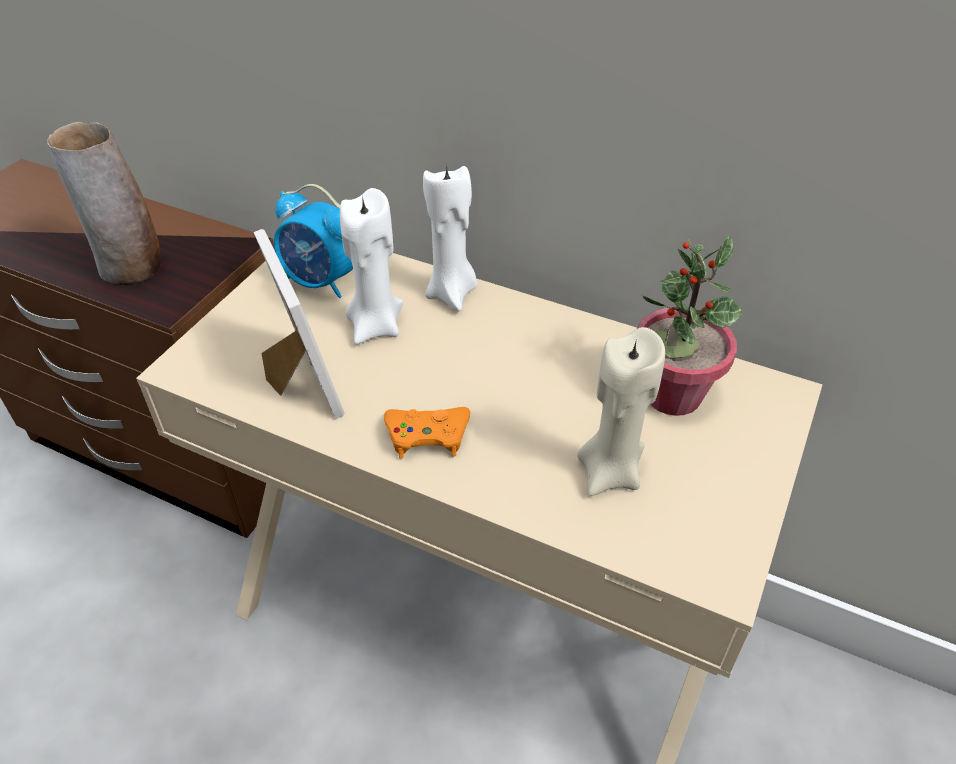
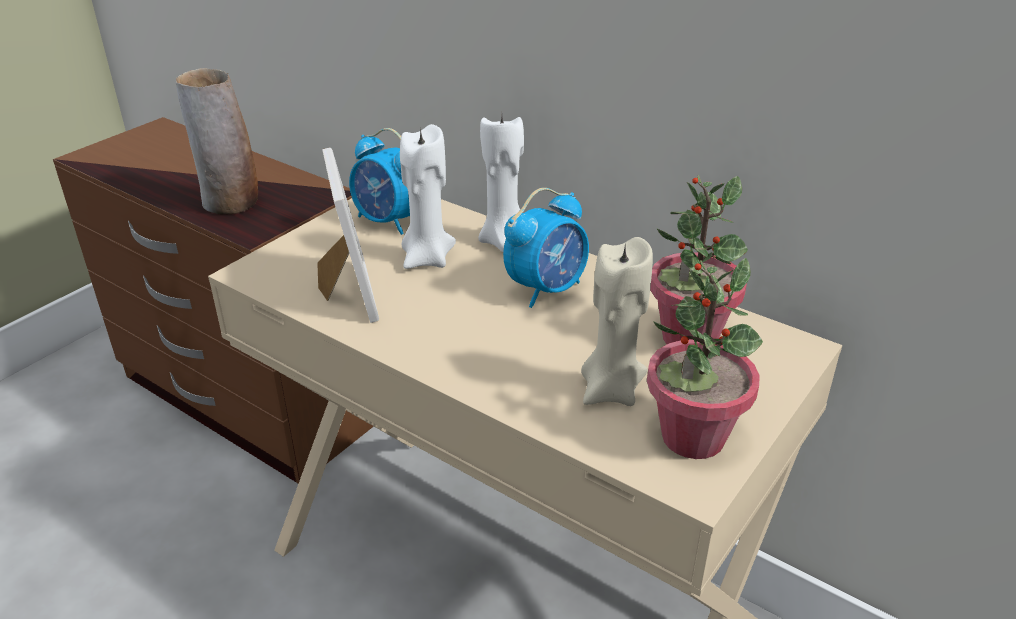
camera: 10 degrees right, 10 degrees down
(427, 435) = (449, 343): orange game controller -> none
(512, 351) = (547, 289): none -> alarm clock
(705, 519) = (692, 437): none -> potted plant

